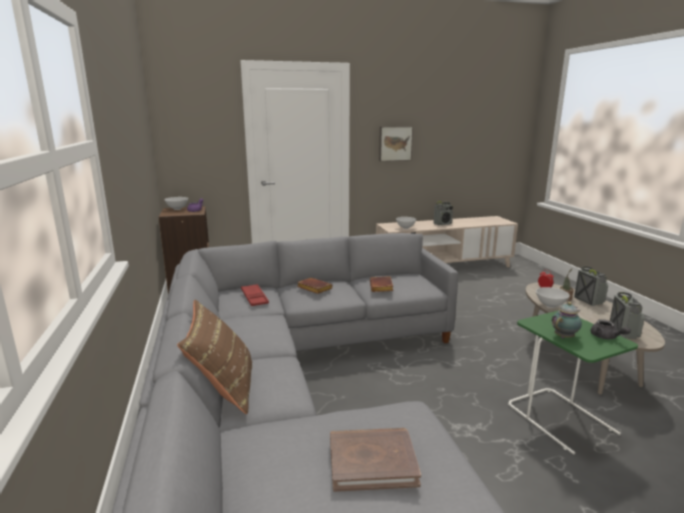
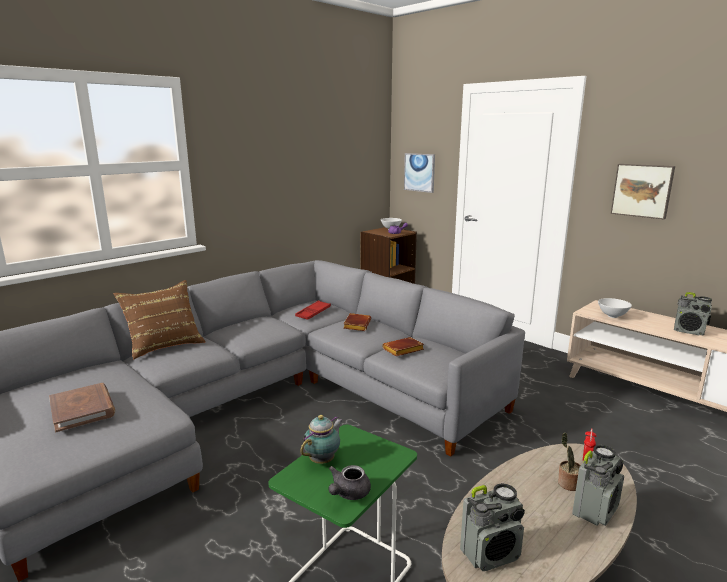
camera: 60 degrees right, 0 degrees up
(197, 146) = (419, 172): none -> picture
(550, 306) = (515, 472): white bowl -> none
(565, 336) = (323, 460): teapot -> teapot turned 75 degrees counterclockwise

